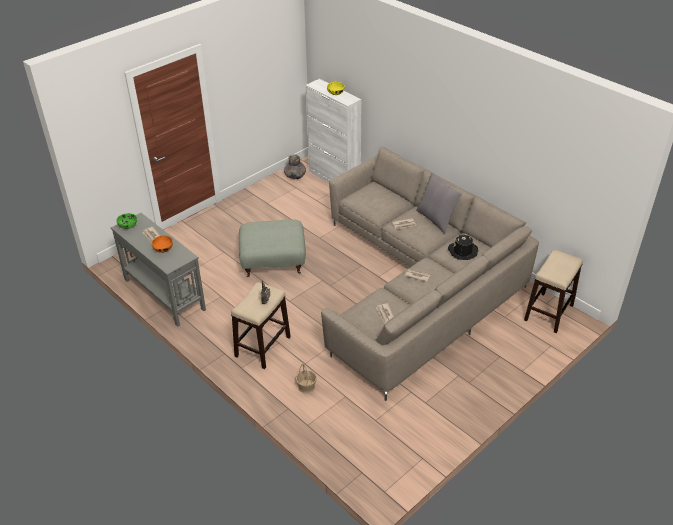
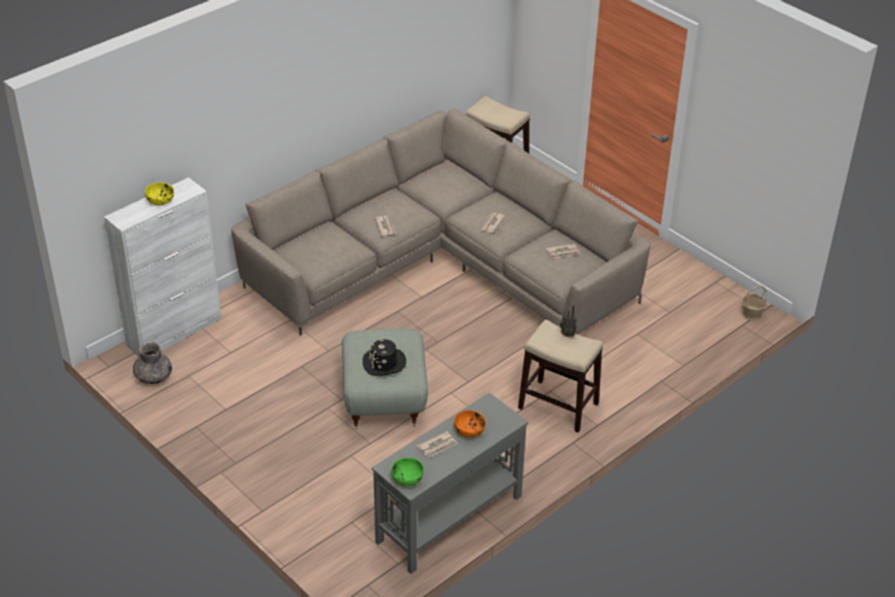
camera: 90 degrees left, 0 degrees up
(306, 386) = (624, 365): basket -> basket (751, 314)
(436, 219) = (375, 200): grey pillow -> none
(462, 251) = (445, 185): black hat -> black hat (384, 363)

